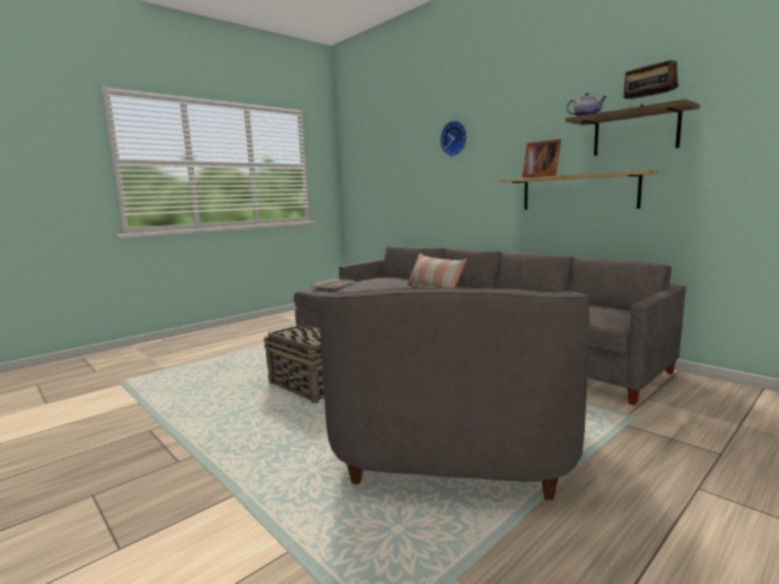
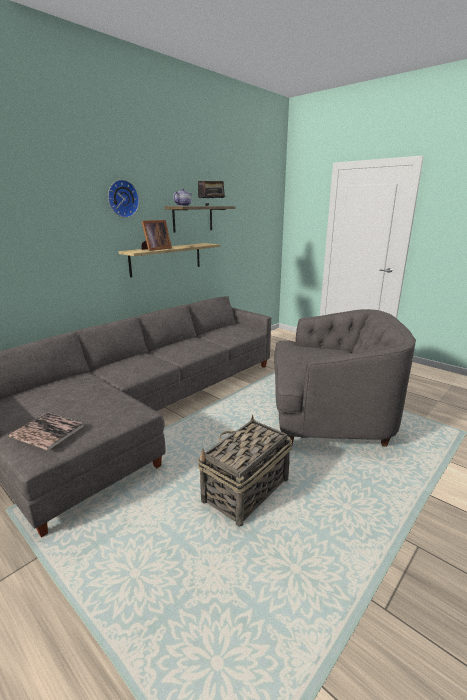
camera: 95 degrees left, 10 degrees up
(434, 287) = (122, 370): pillow -> none
(455, 138) = (37, 204): wall clock -> wall clock (122, 199)

